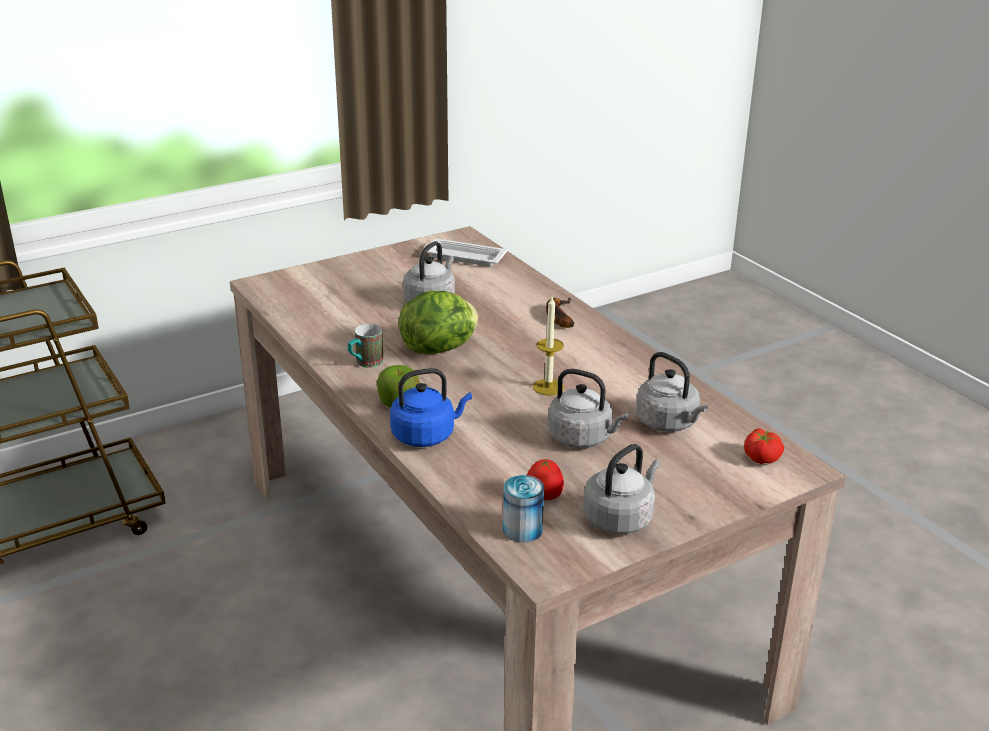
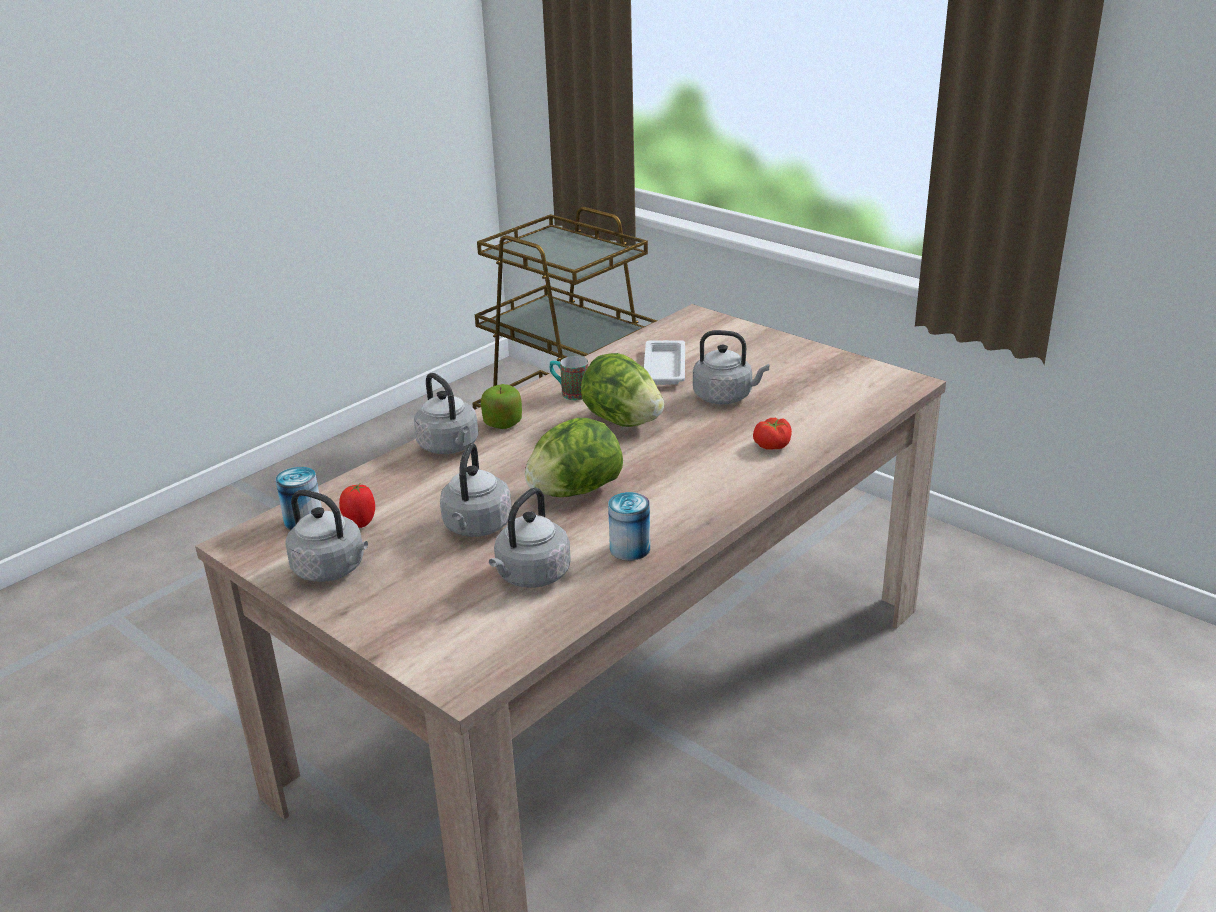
camera: 75 degrees right, 0 degrees up
(426, 435) = (450, 447): blue kettle -> grey kettle
(463, 257) = (852, 392): white tray -> white tray (664, 367)
(548, 387) = (574, 492): candle -> lettuce
(557, 316) = (747, 471): banana -> none
(646, 378) = (630, 549): none -> can
(762, 457) = (479, 650): tomato -> tomato (773, 445)

